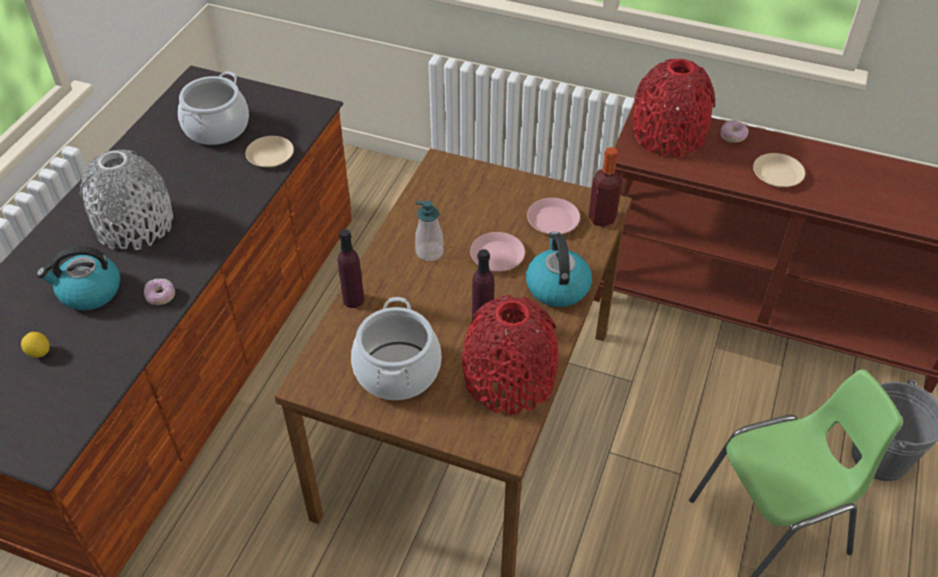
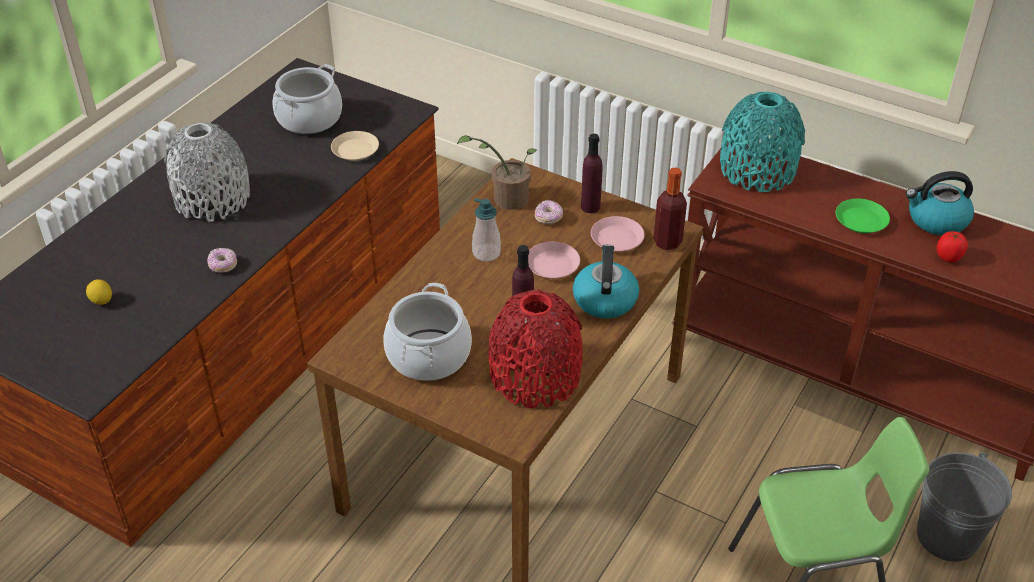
camera: 10 degrees right, 5 degrees down
(89, 292) = (158, 253): kettle -> kettle (936, 220)
(353, 300) = (402, 287): purple bottle -> purple bottle (590, 207)
(434, 192) = (505, 199): none -> potted plant
(668, 134) = (757, 170): red vase -> turquoise vase
(733, 136) = (824, 179): donut -> donut (548, 218)
(777, 174) = (860, 220): beige plate -> green plate
(866, 202) = (948, 257): none -> tomato

